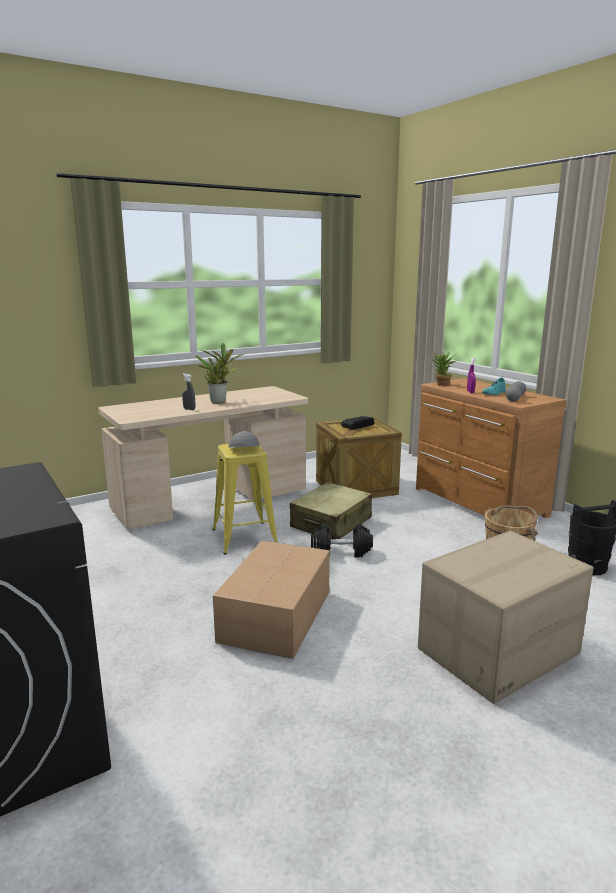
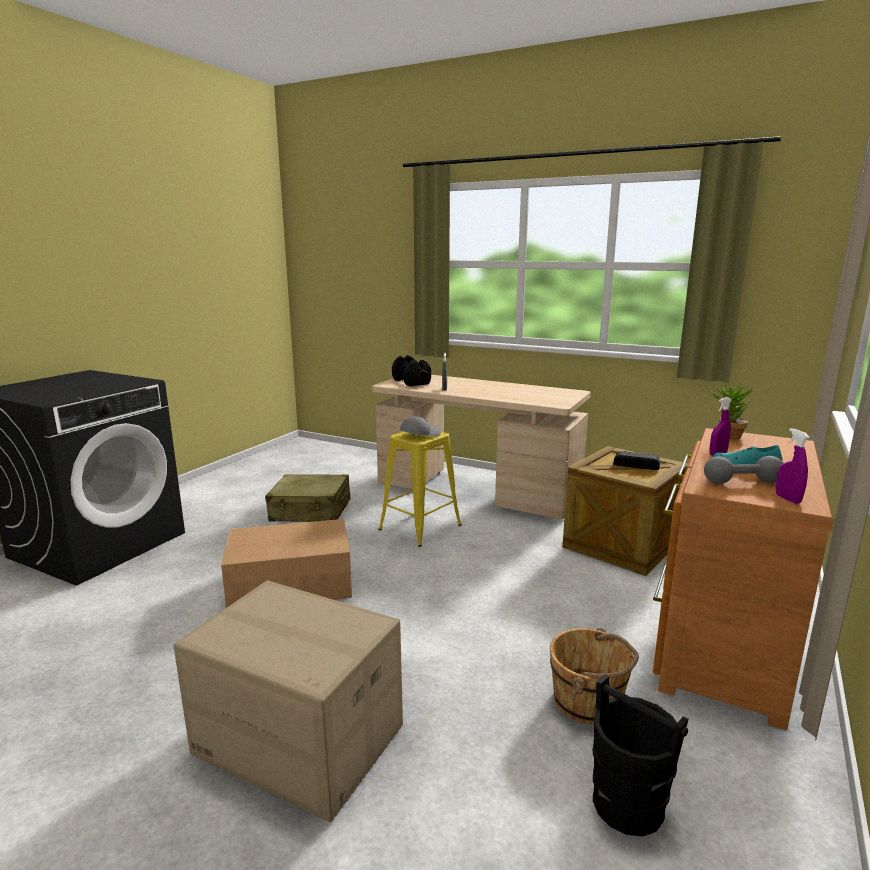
camera: 60 degrees right, 0 degrees up
(219, 401) = (487, 390): potted plant -> none
(331, 523) = (504, 557): beige suitcase -> beige suitcase (311, 511)
(341, 552) = (443, 581): black dumbbell -> black dumbbell (410, 382)
(542, 398) = (787, 499): none -> purple spray bottle

